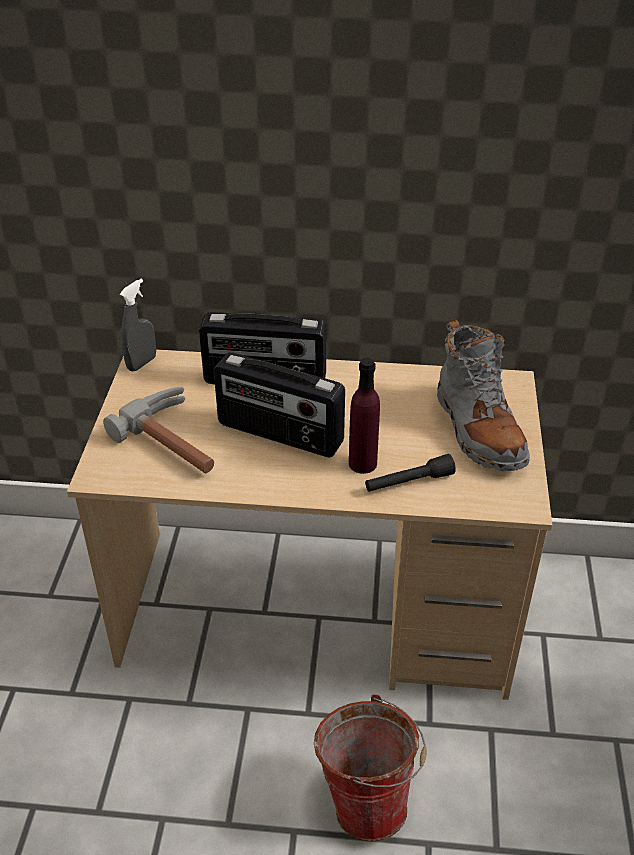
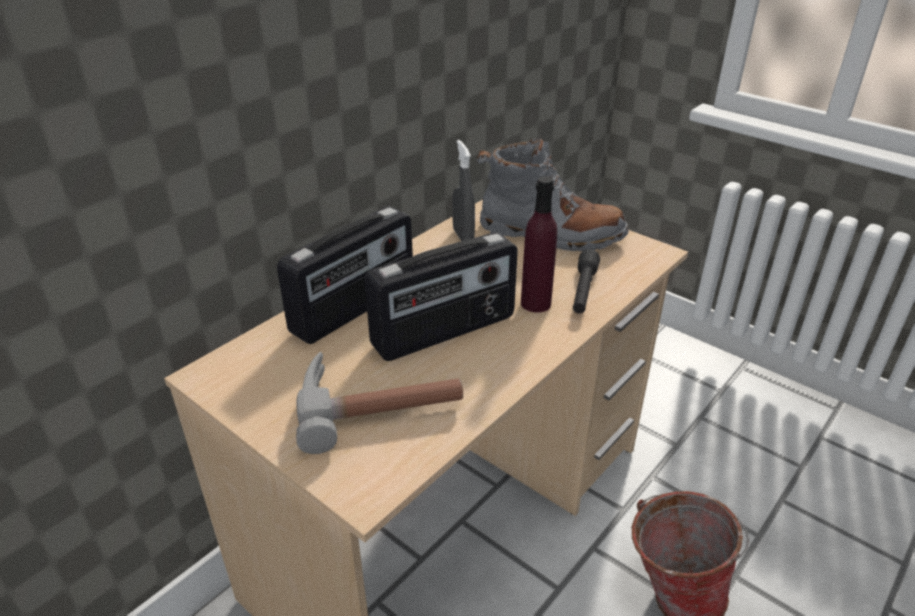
camera: 55 degrees left, 5 degrees down
(142, 363) = (210, 377): grey spray bottle -> grey spray bottle (463, 236)

